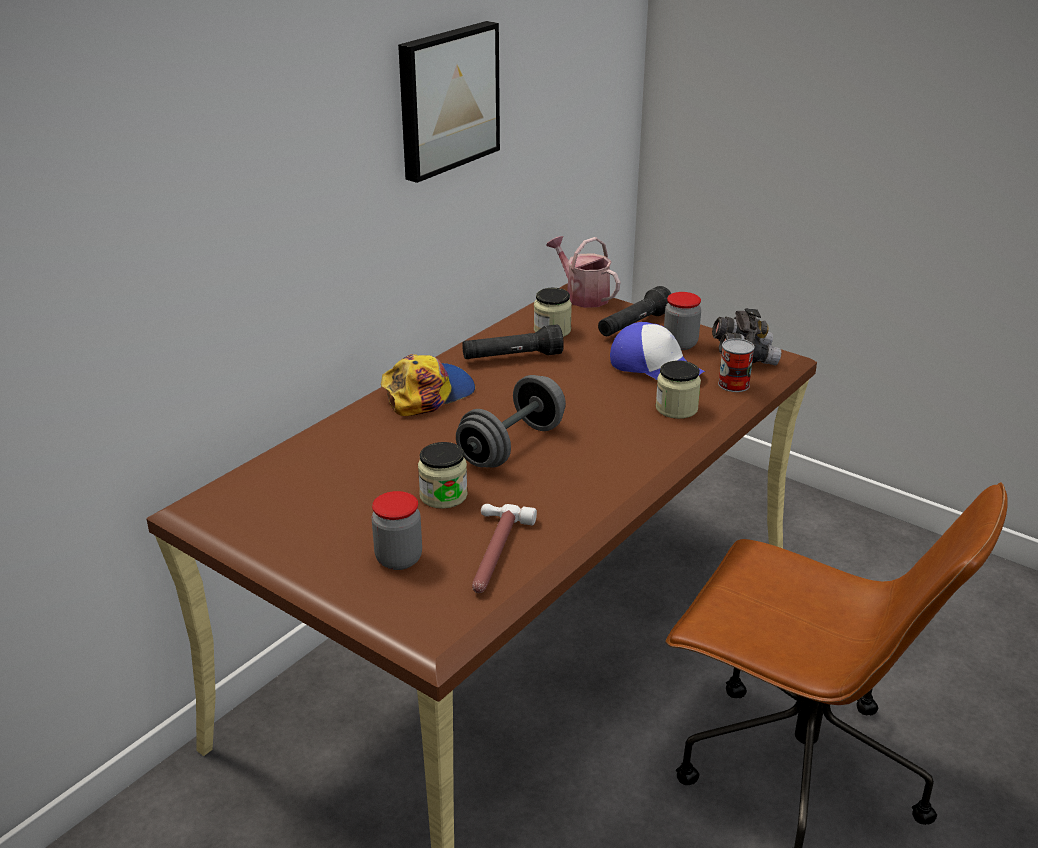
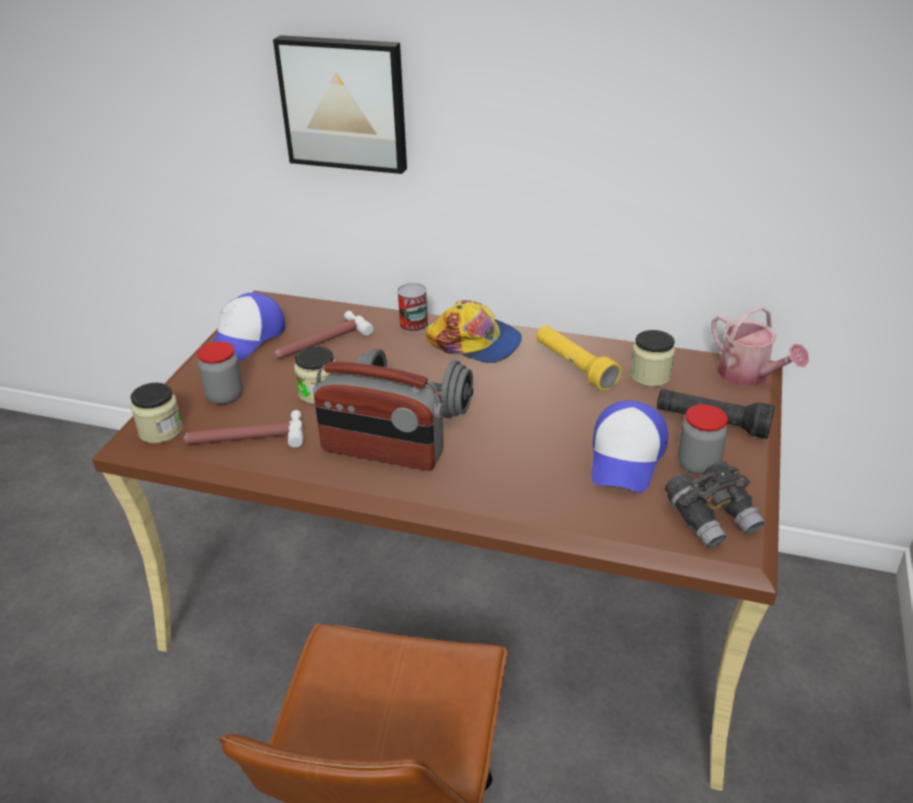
camera: 70 degrees right, 5 degrees up
(282, 529) = (246, 339): none -> cap
(341, 480) = (320, 342): none -> hammer
(446, 99) = (618, 92): picture -> picture (344, 103)
(512, 357) = (574, 367): black flashlight -> yellow flashlight
(575, 476) = (381, 452): none -> radio
(583, 296) = (749, 375): watering can -> watering can turned 120 degrees clockwise
(676, 408) = (548, 489): jar -> jar (161, 430)
(733, 384) = (635, 522): can -> can (413, 324)

